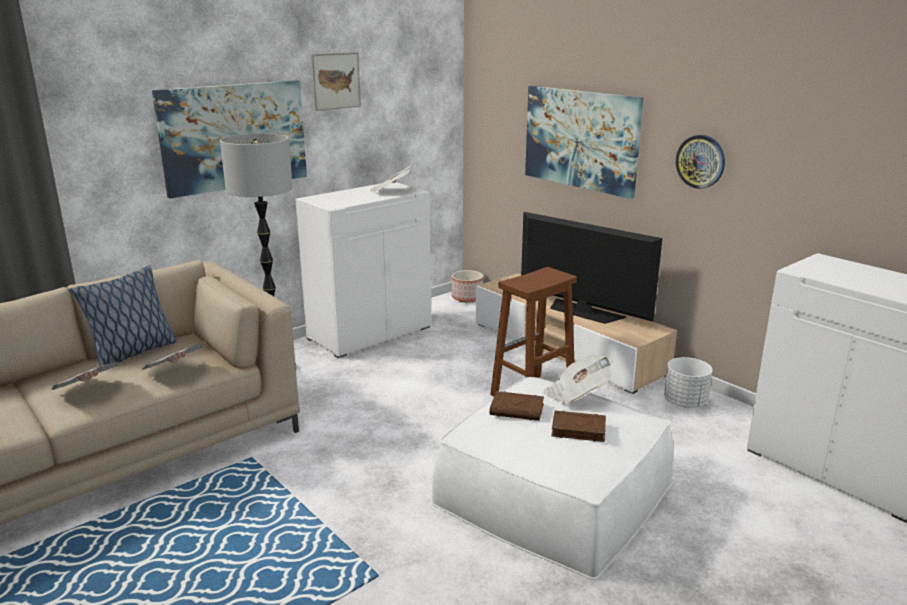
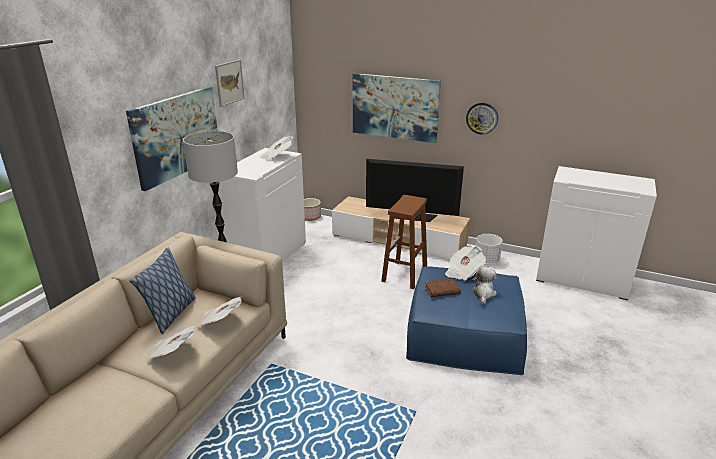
camera: 25 degrees left, 5 degrees up
(554, 492) = (465, 332): white ottoman -> blue ottoman
(577, 430) = (483, 294): brown book -> plush toy

